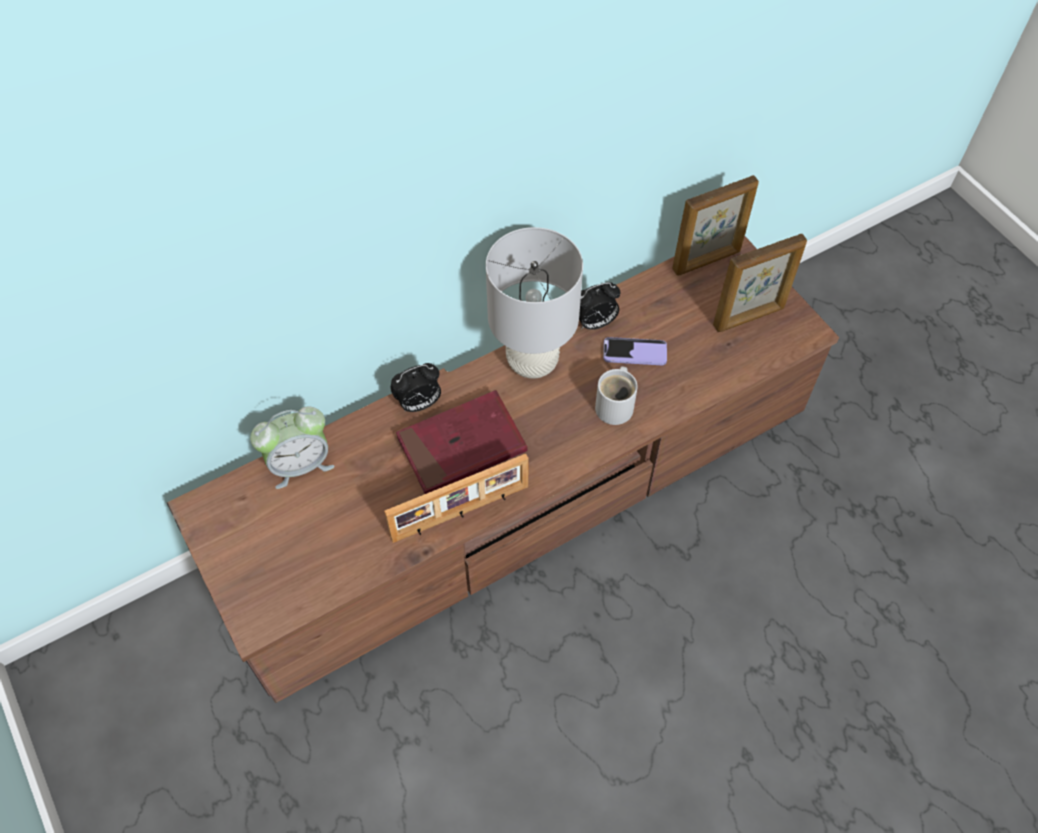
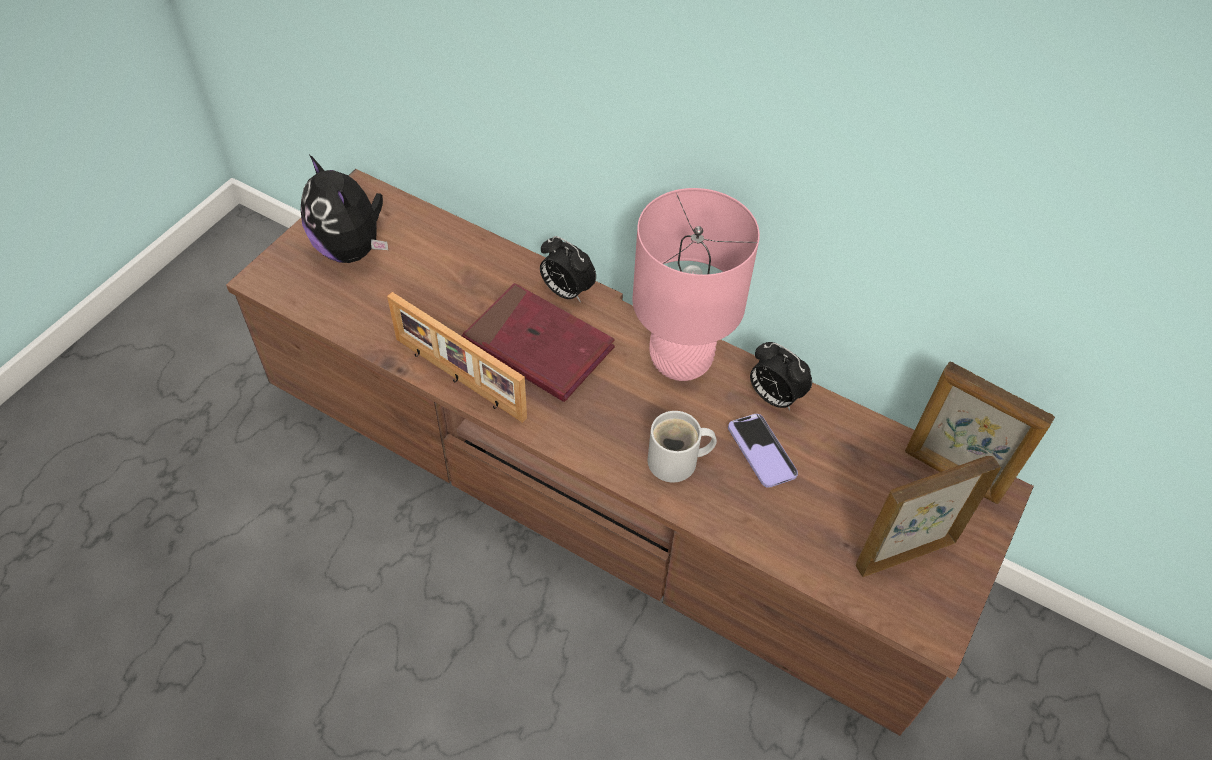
camera: 60 degrees right, 5 degrees down
(267, 540) = (352, 248): none -> plush toy
(300, 464) = (444, 236): alarm clock -> none
(531, 365) = (677, 363): grey table lamp -> pink table lamp
(749, 317) = (904, 553): picture frame -> picture frame turned 120 degrees clockwise

